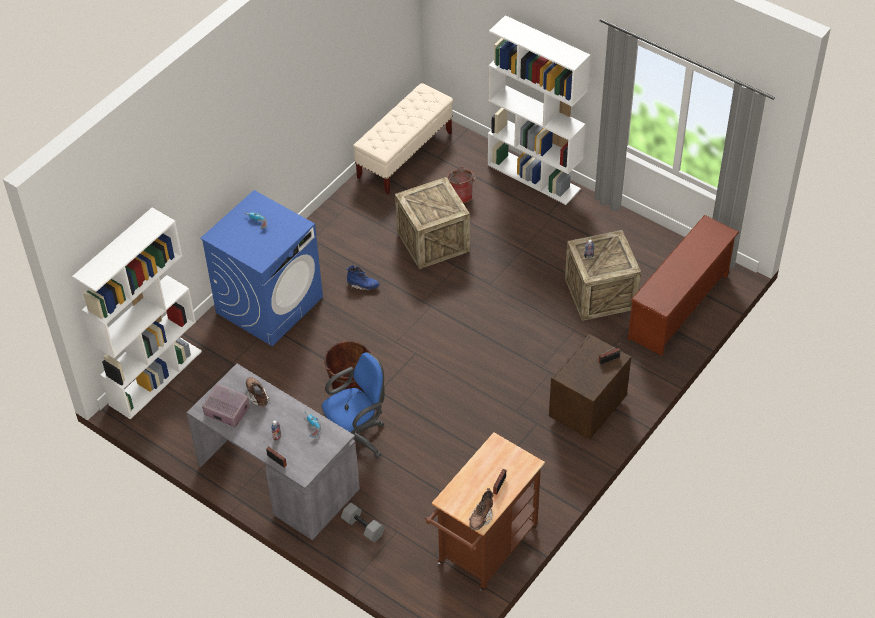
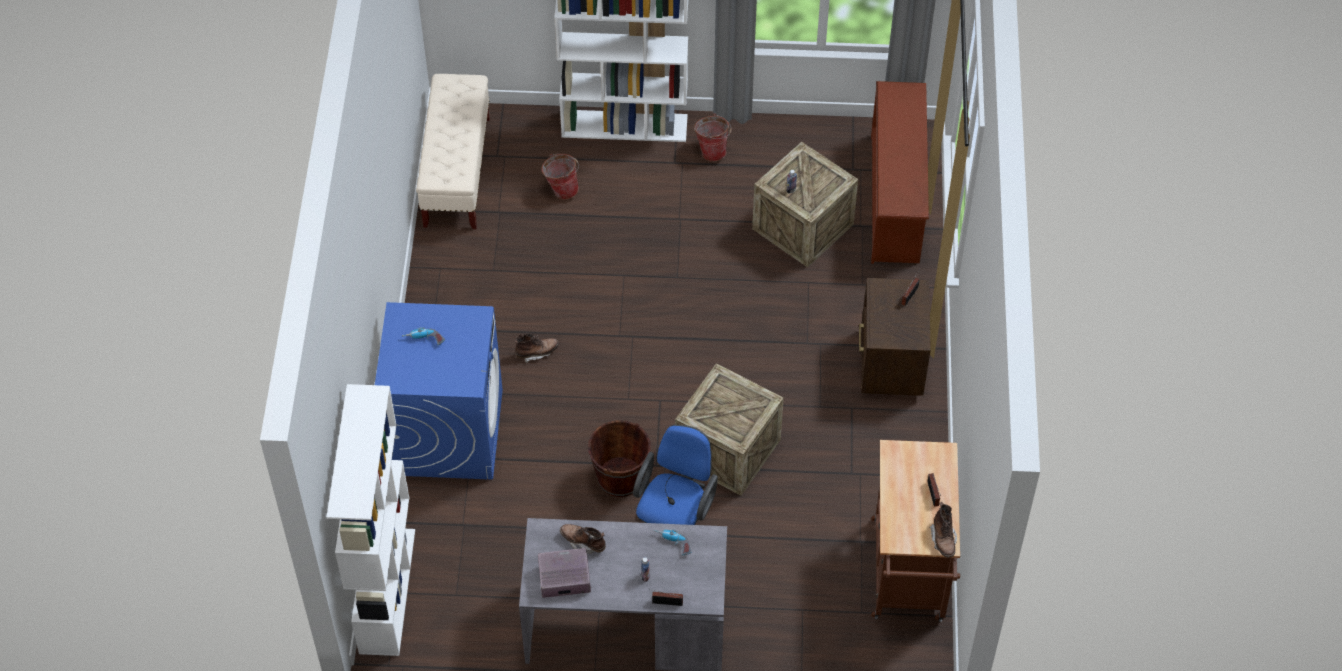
camera: 35 degrees left, 5 degrees up
(362, 527) = (762, 627): grey dumbbell -> none
(363, 285) = (537, 352): blue boot -> brown boot
(433, 241) = (573, 259): crate -> crate (727, 450)
(579, 218) = (712, 150): none -> bucket

